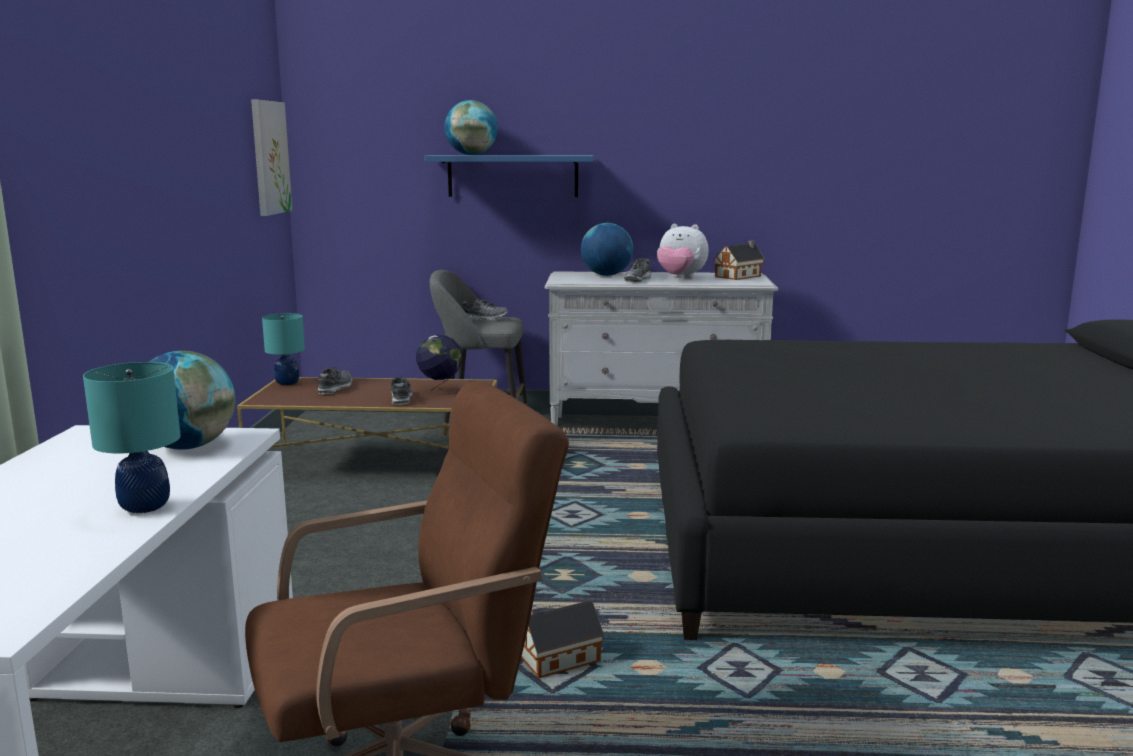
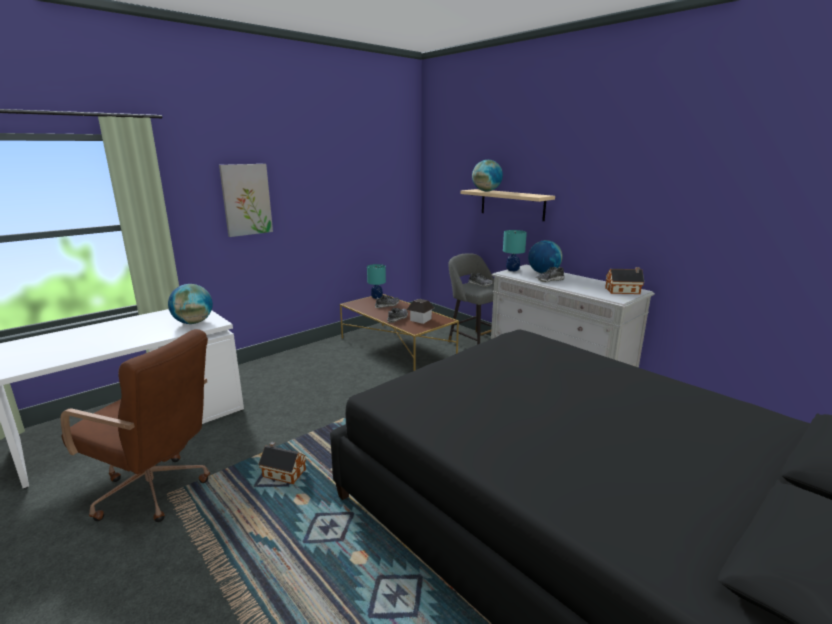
camera: 45 degrees right, 5 degrees up
(143, 508) = (123, 344): turquoise table lamp -> turquoise table lamp (512, 270)
(269, 157) = (401, 186): picture -> picture (246, 199)
(440, 391) = (420, 319): globe -> toy house
(513, 176) = (512, 204): blue shelf -> beige shelf
(680, 278) = (579, 284): plush toy -> none

